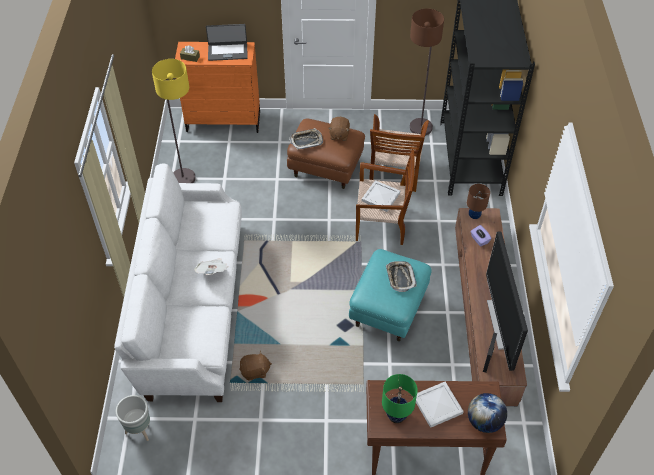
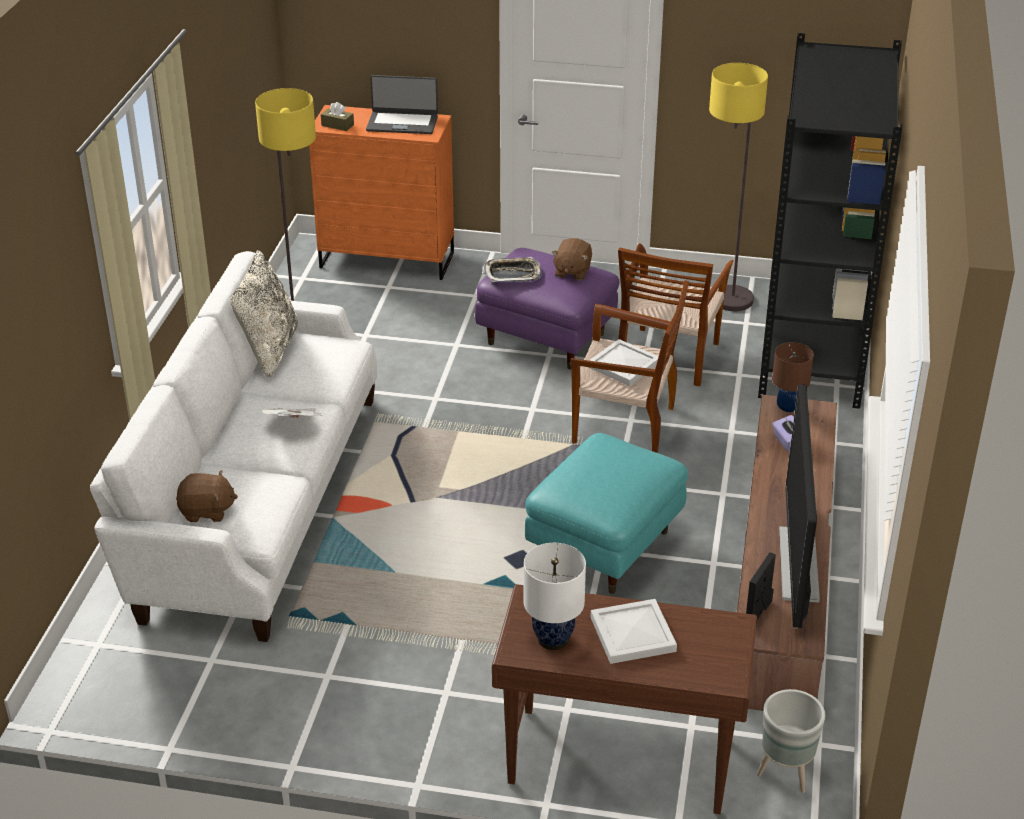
camera: 10 degrees right, 15 degrees down
(139, 430) = (110, 663): grey planter -> grey planter (784, 773)
(184, 219) = (270, 351): none -> beige pillow
(255, 371) = (339, 606): brown plush toy -> brown plush toy (207, 511)
(326, 169) = (547, 340): brown ottoman -> purple ottoman
(396, 415) = (552, 639): green table lamp -> white table lamp
(400, 277) = (625, 472): tray -> none
(417, 131) = (724, 305): brown floor lamp -> yellow floor lamp
(484, 421) = (713, 668): globe -> none

